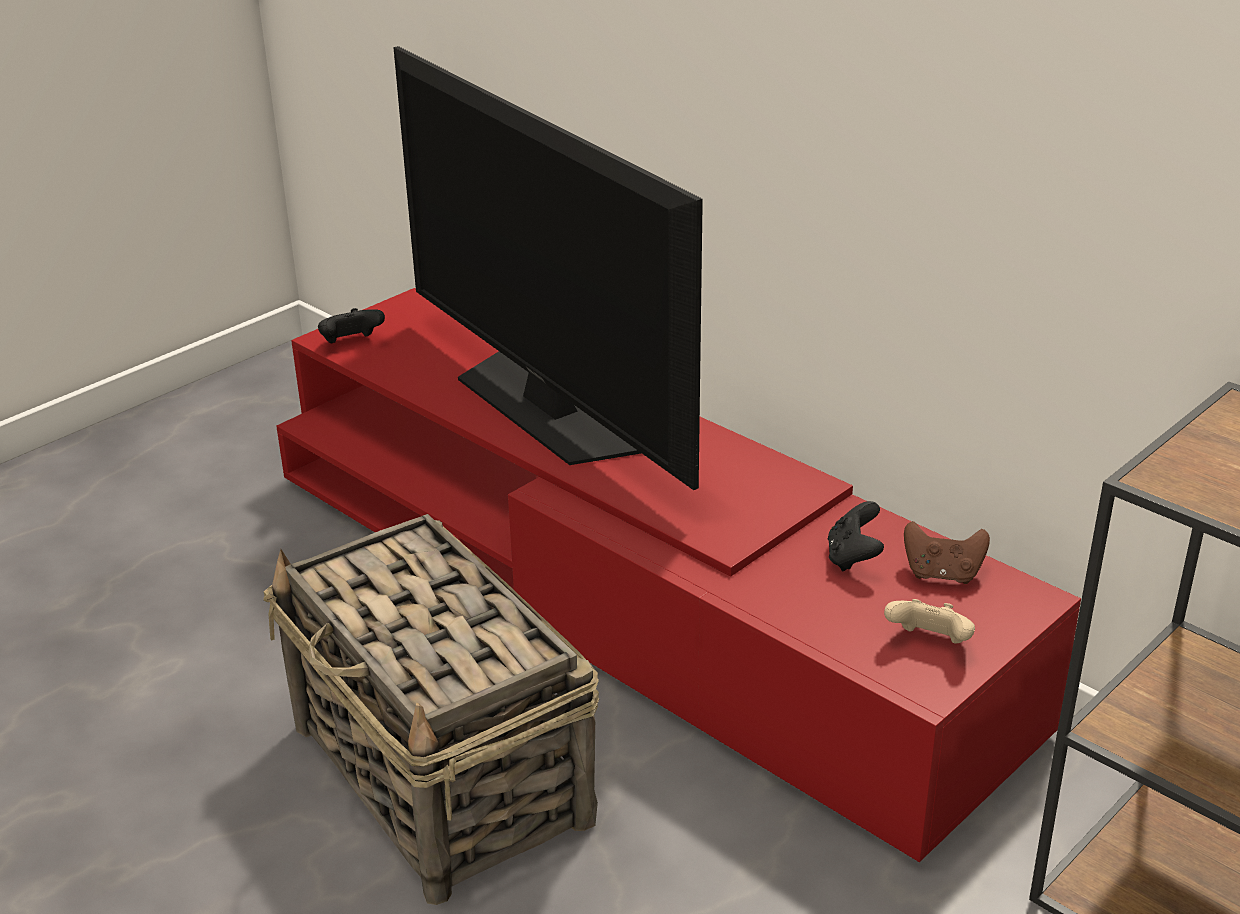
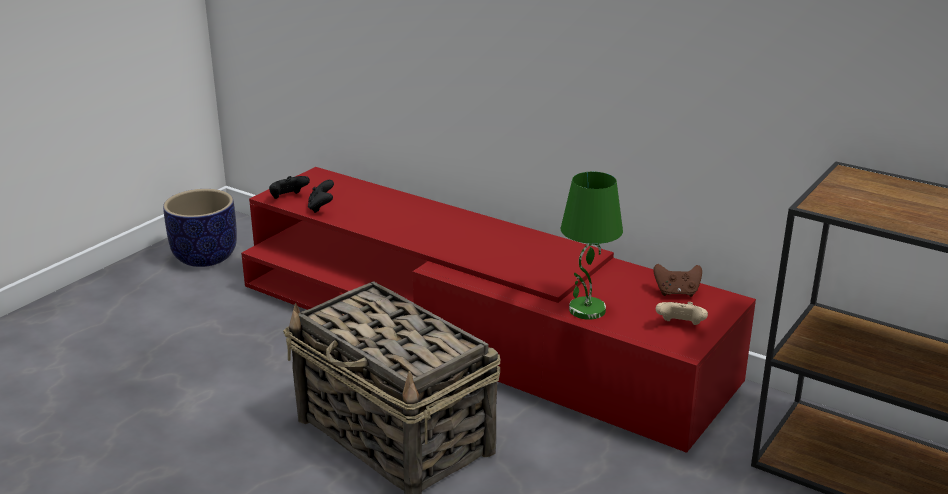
camera: 10 degrees left, 5 degrees down
(243, 419) = (206, 257): none -> planter
(549, 407) = (423, 224): television -> none
(775, 597) = (587, 310): none -> green table lamp
(853, 558) = (624, 288): black game controller -> black game controller (321, 208)

